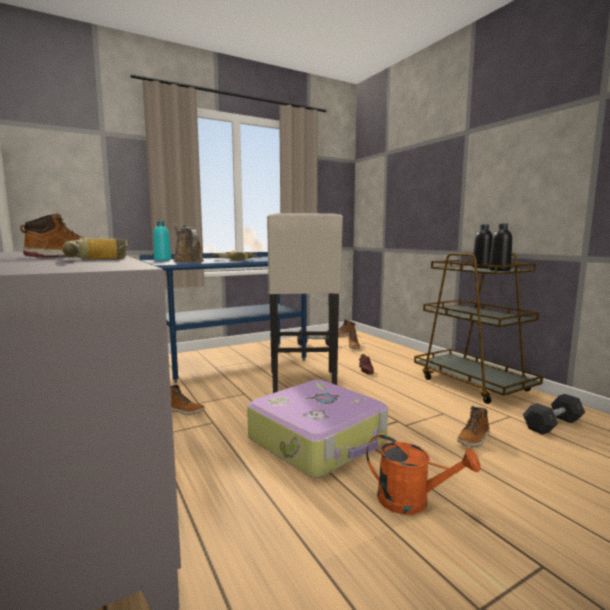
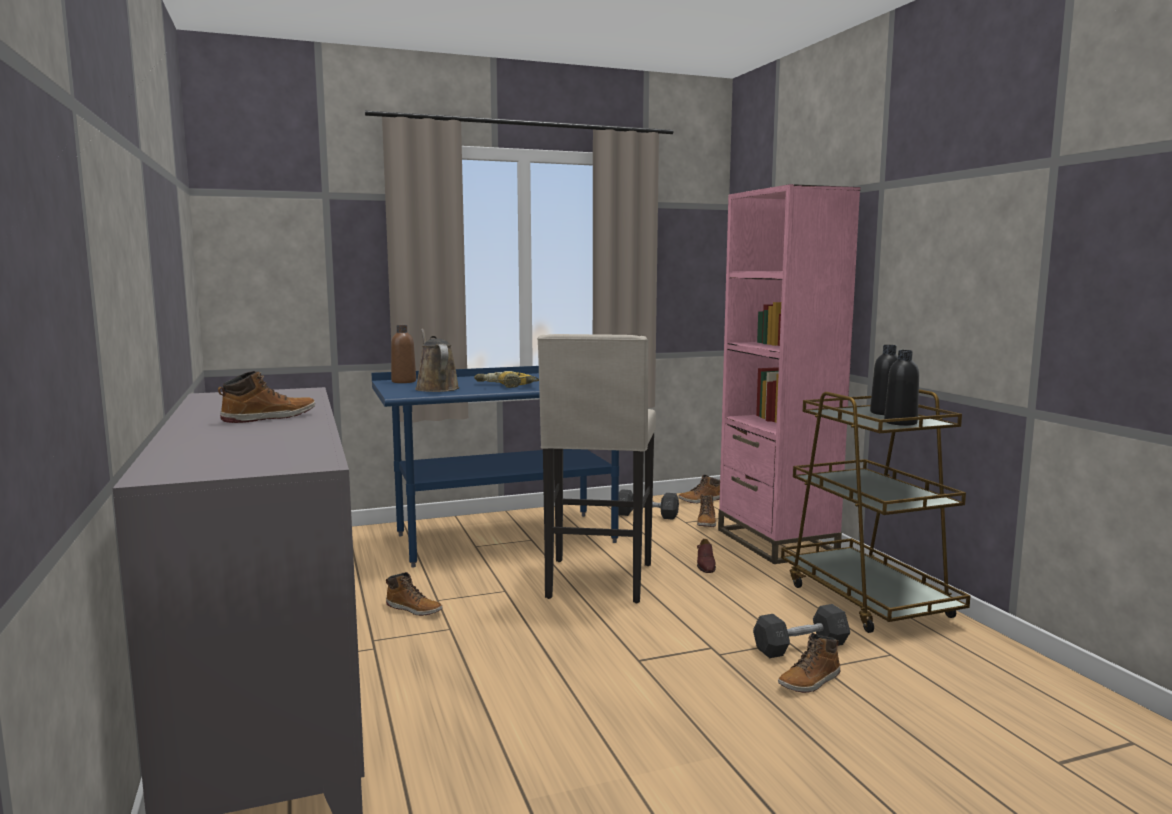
camera: 10 degrees right, 0 degrees up
(99, 259) = (298, 432): power drill -> none
(162, 259) = (403, 381): turquoise bottle -> brown bottle
(319, 440) = (585, 665): suitcase -> none
(399, 354) = (776, 542): none -> pink bookcase
(412, 501) = (672, 750): orange watering can -> none
(553, 424) = (950, 672): grey dumbbell -> grey dumbbell (800, 647)

